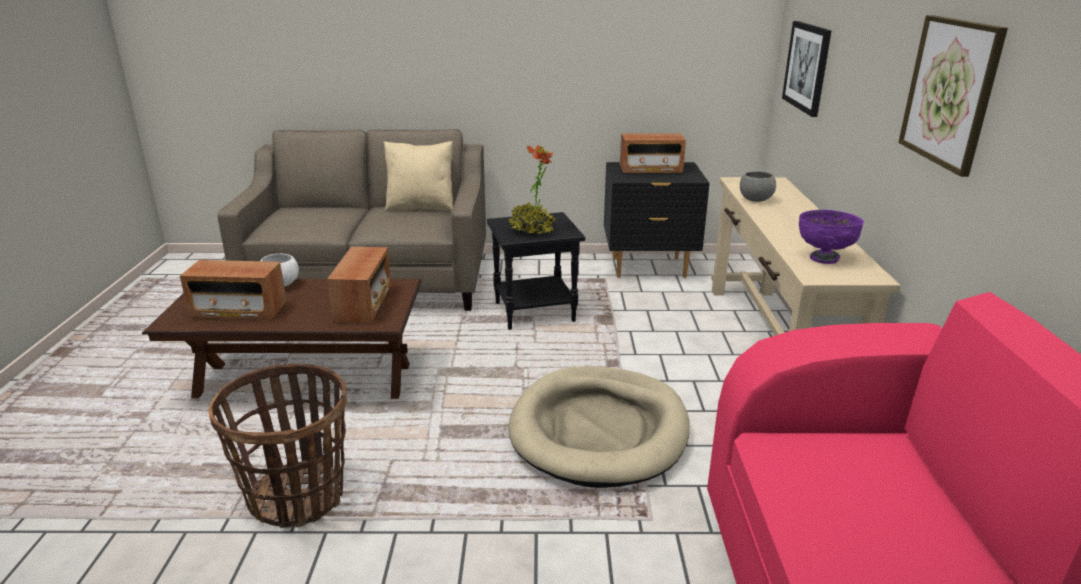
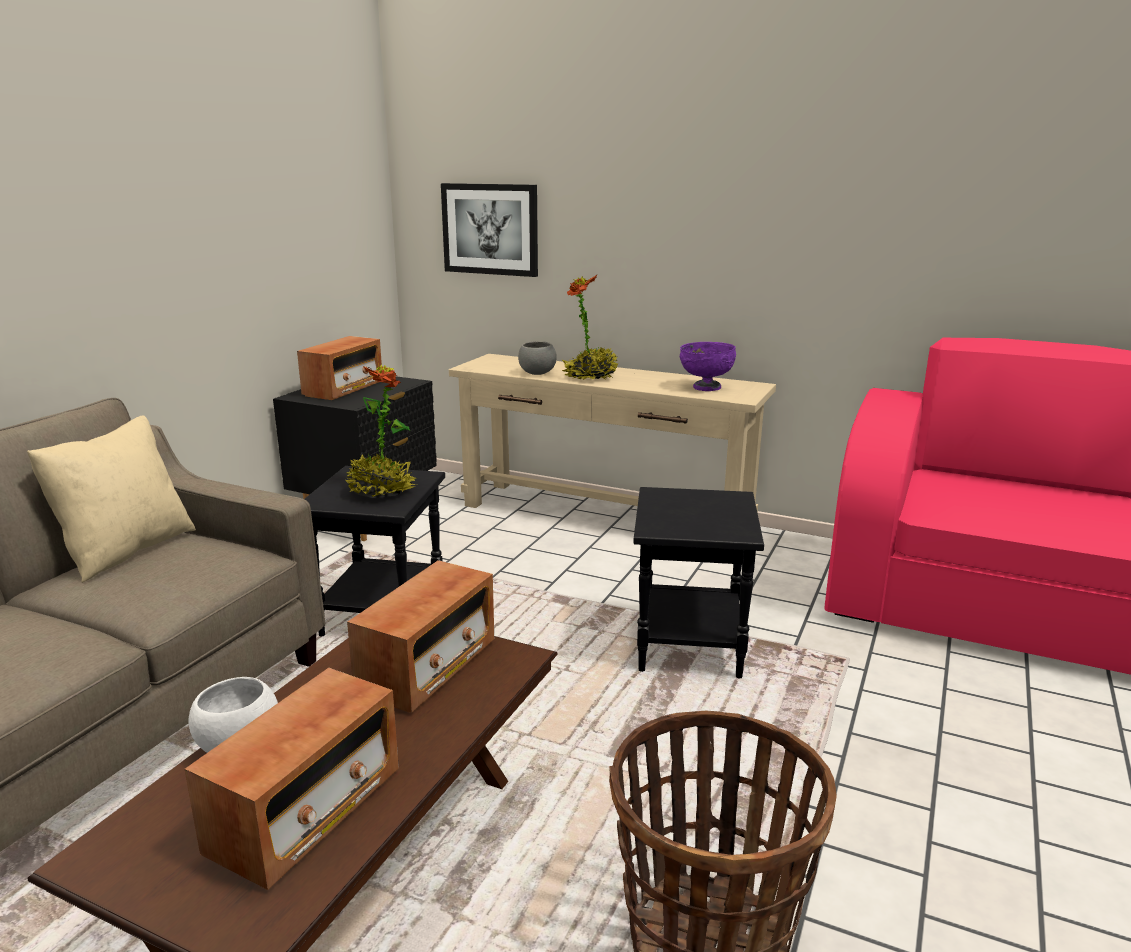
camera: 65 degrees left, 5 degrees down
(364, 303) = (428, 667): radio -> radio turned 90 degrees clockwise
(599, 430) = (687, 645): beige dog bed -> black side table
(778, 216) = (590, 377): none -> potted plant
(950, 92) = (789, 211): picture -> none

